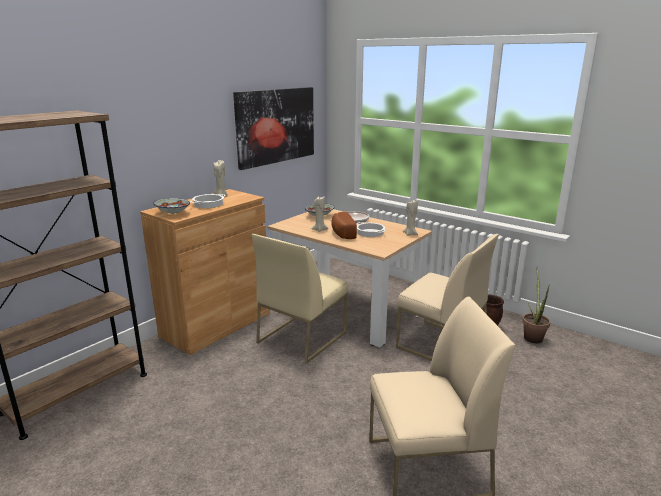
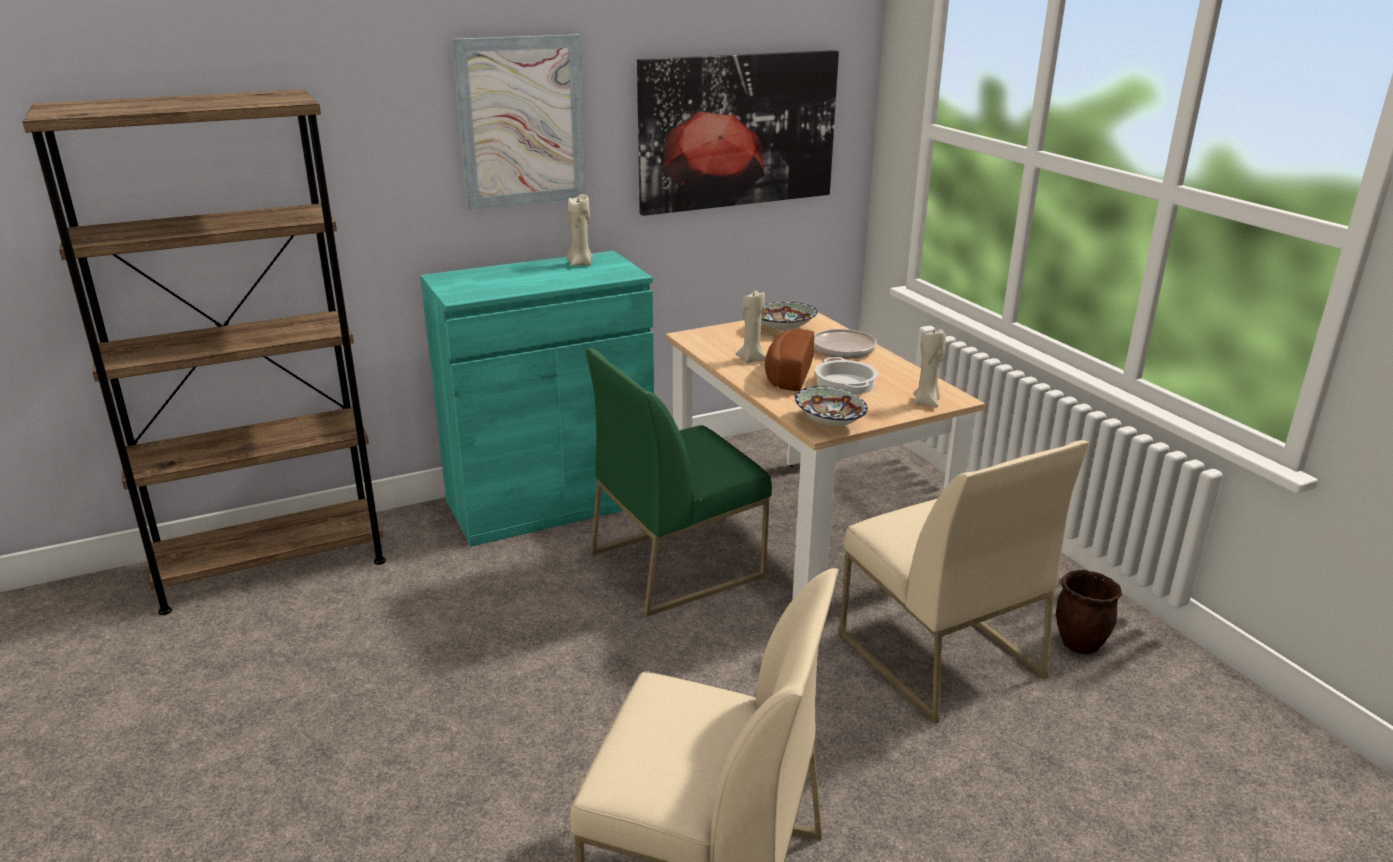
camera: 25 degrees right, 5 degrees up
(172, 213) = (461, 288): bowl -> bowl (828, 423)
(184, 125) = (522, 122): none -> picture
(208, 204) = (540, 277): cooking pot -> none
(216, 324) = (550, 502): brown cabinet -> turquoise cabinet
(302, 337) = (677, 563): beige chair -> green chair
(532, 336) = (1171, 695): potted plant -> none

